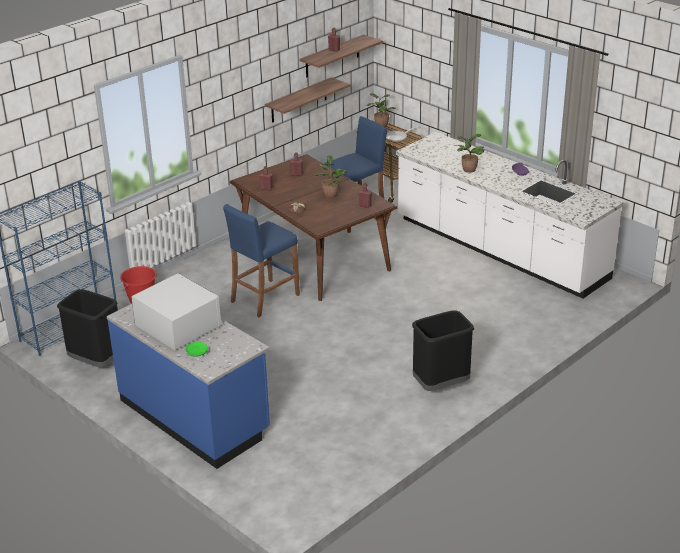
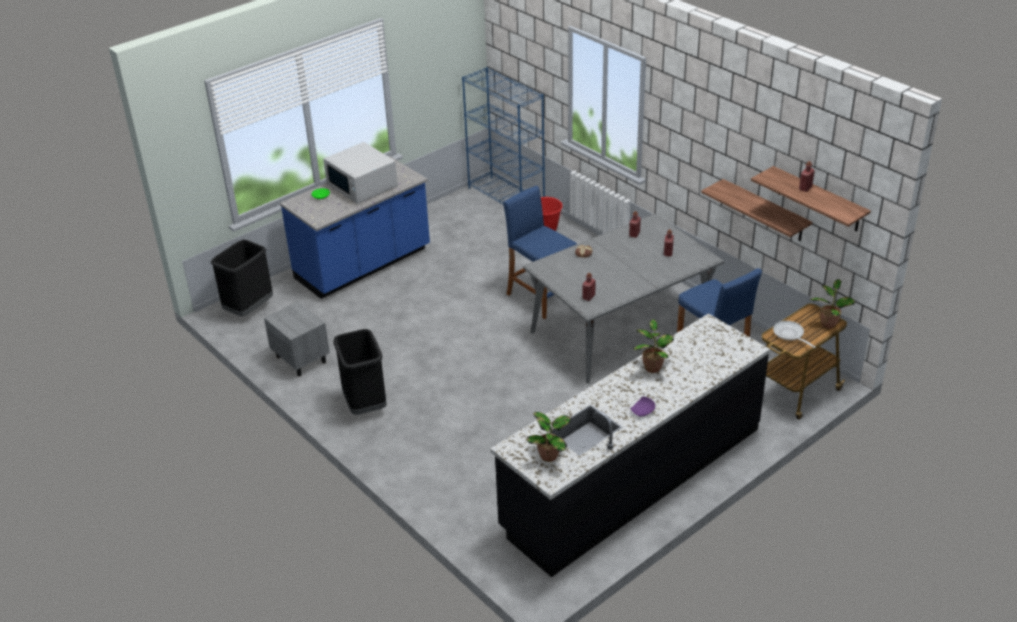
camera: 95 degrees right, 5 degrees up
(95, 362) = (453, 214): black trash can -> black trash can (249, 309)
(177, 326) = (362, 186): white microwave -> white microwave turned 90 degrees clockwise
(314, 257) = (620, 329): brown dining table -> grey dining table
(330, 194) = (617, 274): potted plant -> potted plant (550, 455)
(374, 438) = (301, 359): none -> grey nightstand
(499, 249) = (632, 477): white counter -> black counter

